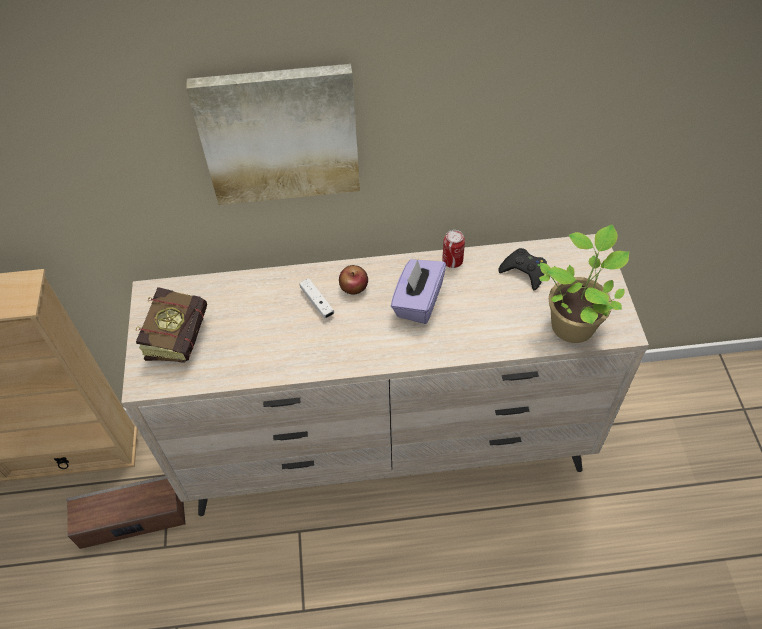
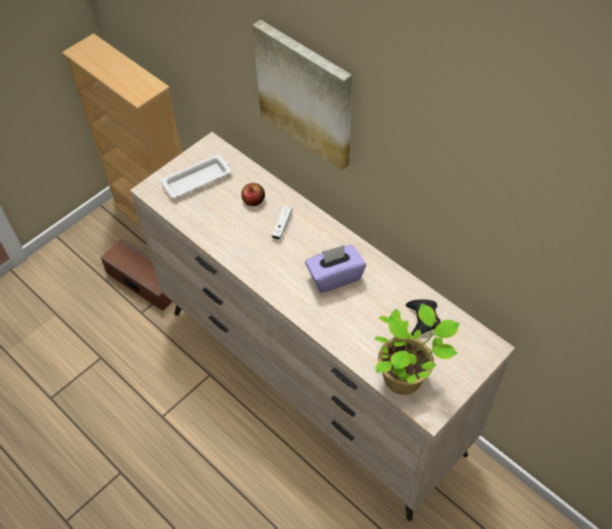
camera: 50 degrees right, 0 degrees up
(181, 332) = (198, 179): book -> white tray
(354, 287) = (312, 235): apple -> apple (253, 200)
(452, 261) = (388, 273): can -> none

